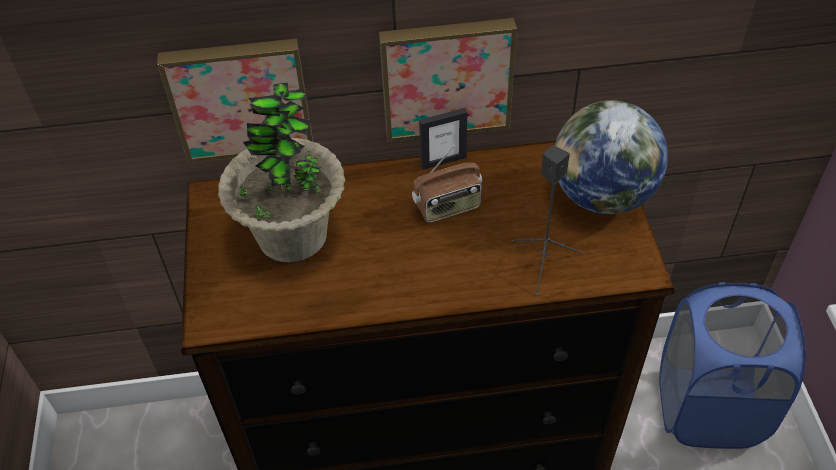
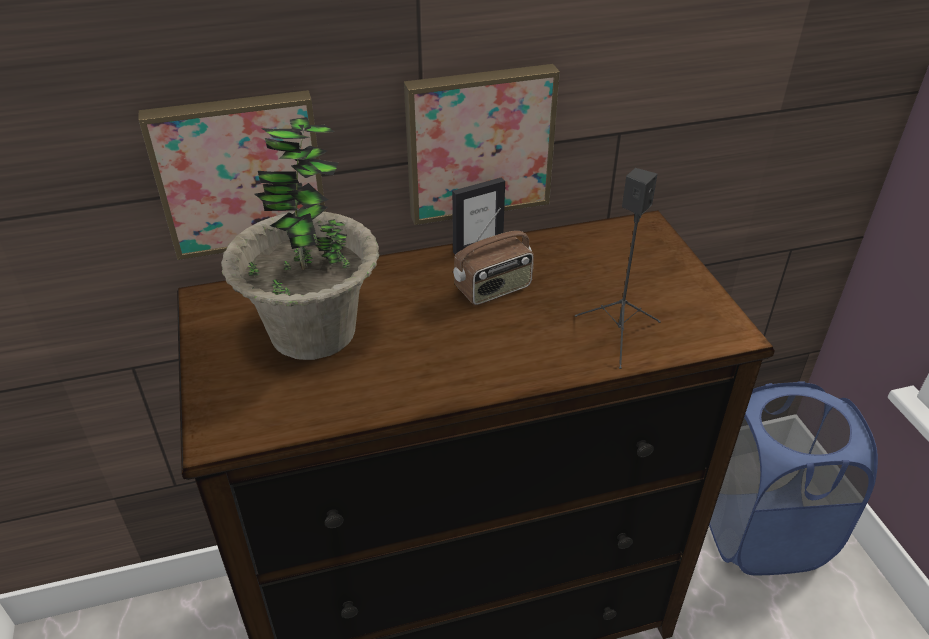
camera: 10 degrees left, 10 degrees down
(602, 196) = (663, 266): globe -> none

